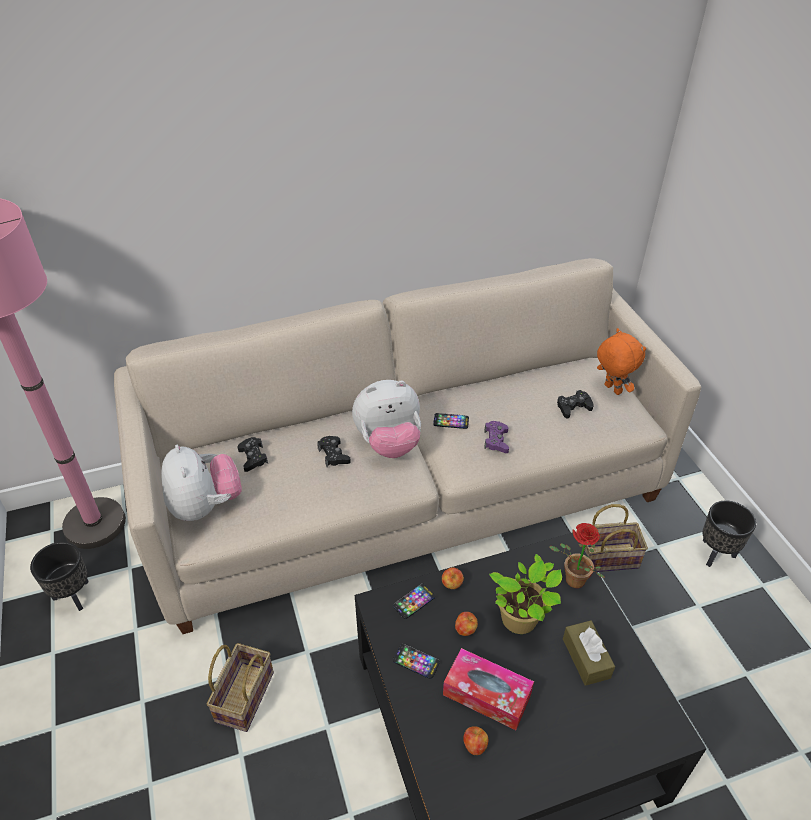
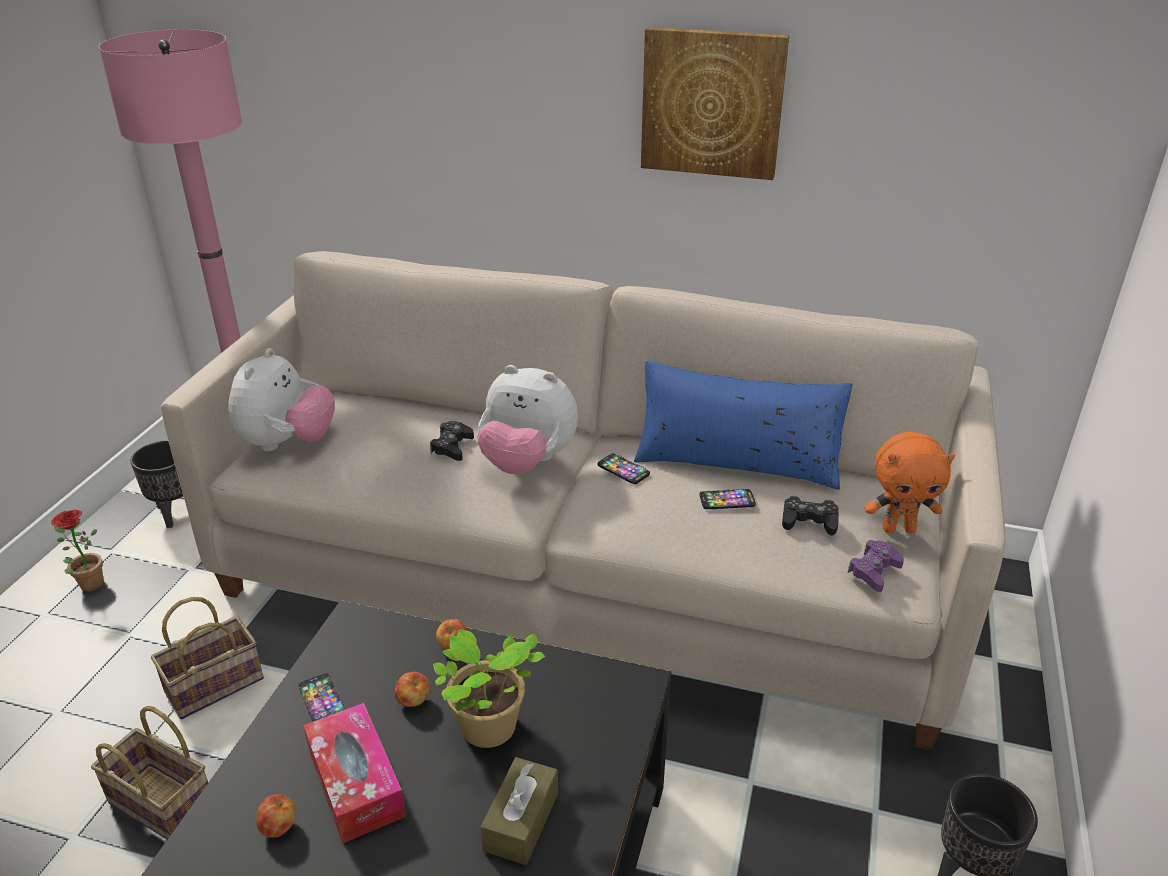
camera: 35 degrees right, 10 degrees down
(253, 457) = (373, 417): black game controller -> none
(414, 601) = (391, 640): phone -> phone (727, 500)
(422, 156) = (712, 103): none -> picture
(496, 440) = (656, 511): purple game controller -> purple game controller (874, 571)
(501, 385) = (736, 461): none -> blue pillow
(571, 581) = (603, 723): potted plant -> potted plant (88, 583)
(608, 557) = (784, 783): basket -> basket (165, 803)
(611, 389) = (899, 528): orange plush toy -> orange plush toy turned 90 degrees clockwise

